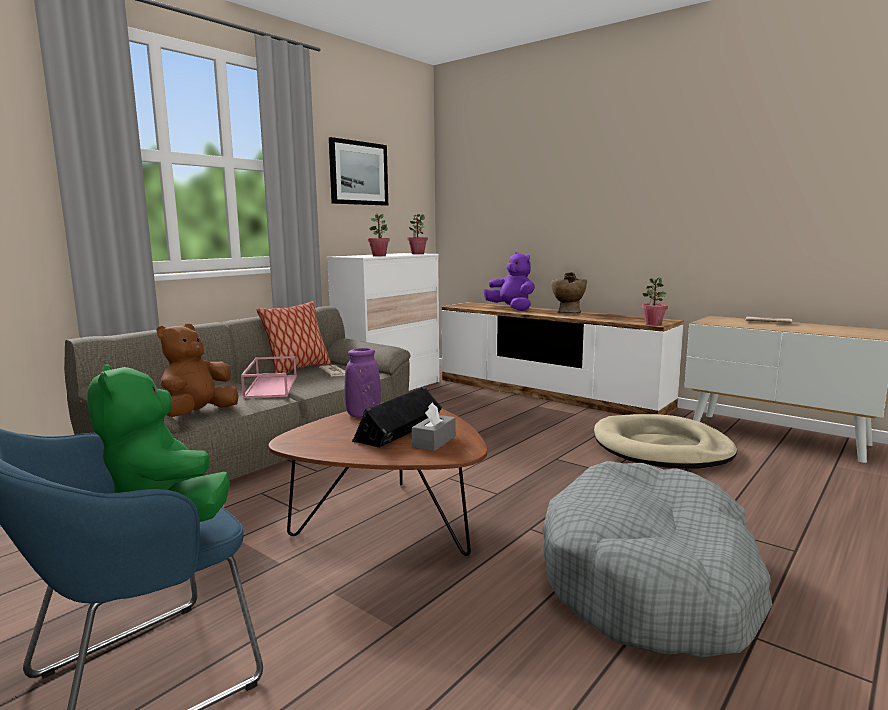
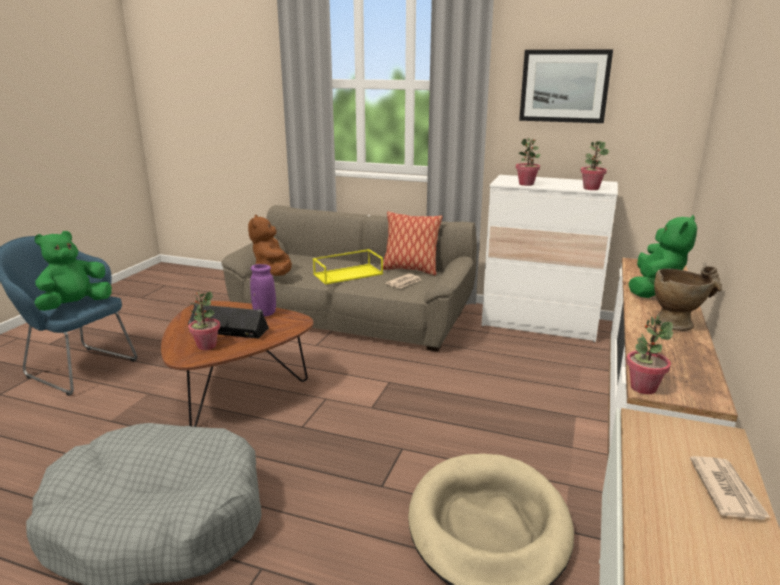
camera: 70 degrees right, 10 degrees up
(198, 414) = (273, 273): brown plush toy -> brown plush toy turned 105 degrees counterclockwise
(270, 386) = (348, 274): pink tray -> yellow tray
(434, 441) = (206, 346): grey tissue box -> potted plant
(511, 309) = (654, 290): purple plush toy -> green plush toy

